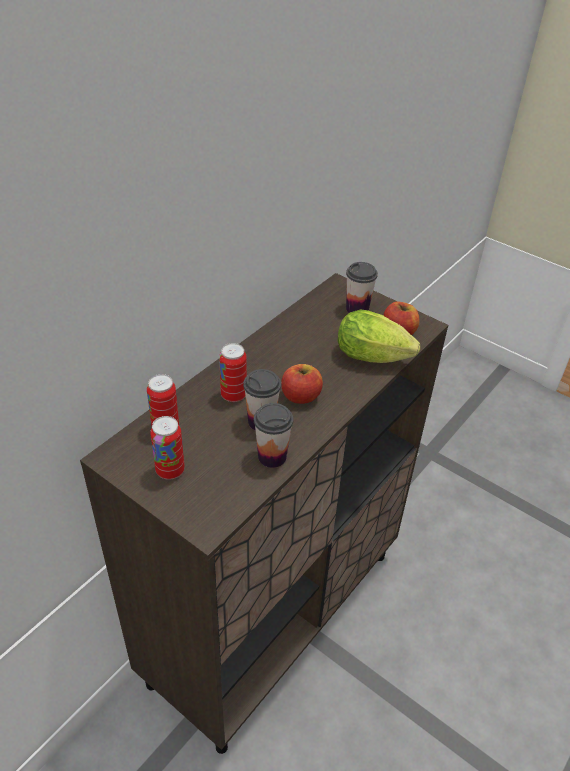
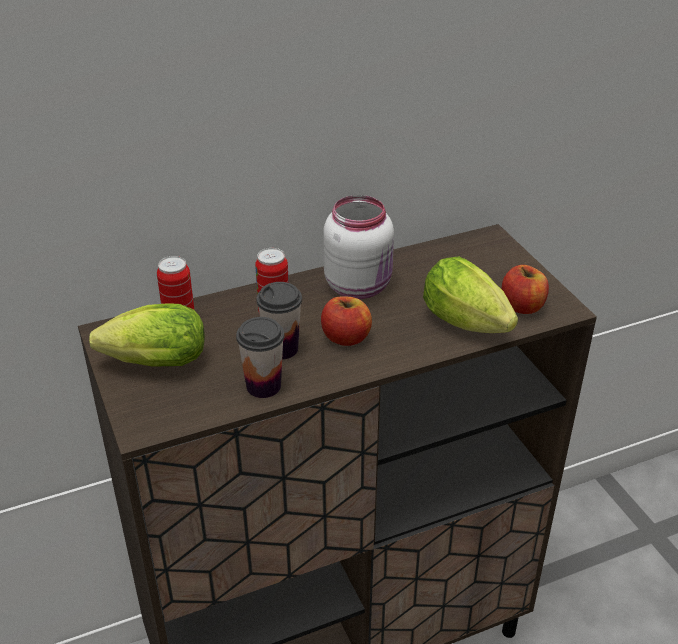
camera: 30 degrees right, 5 degrees down
(170, 470) = (151, 363): can -> lettuce
(278, 351) = (359, 286): none -> white jar
(357, 309) = (491, 268): cup -> none

